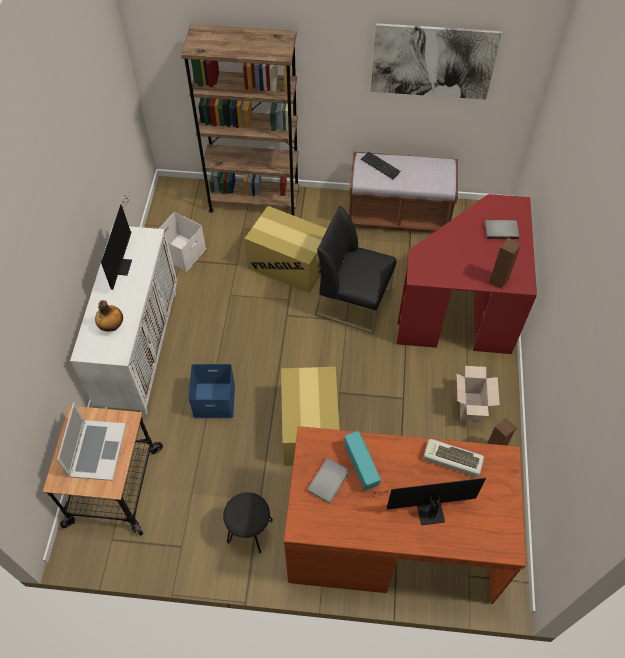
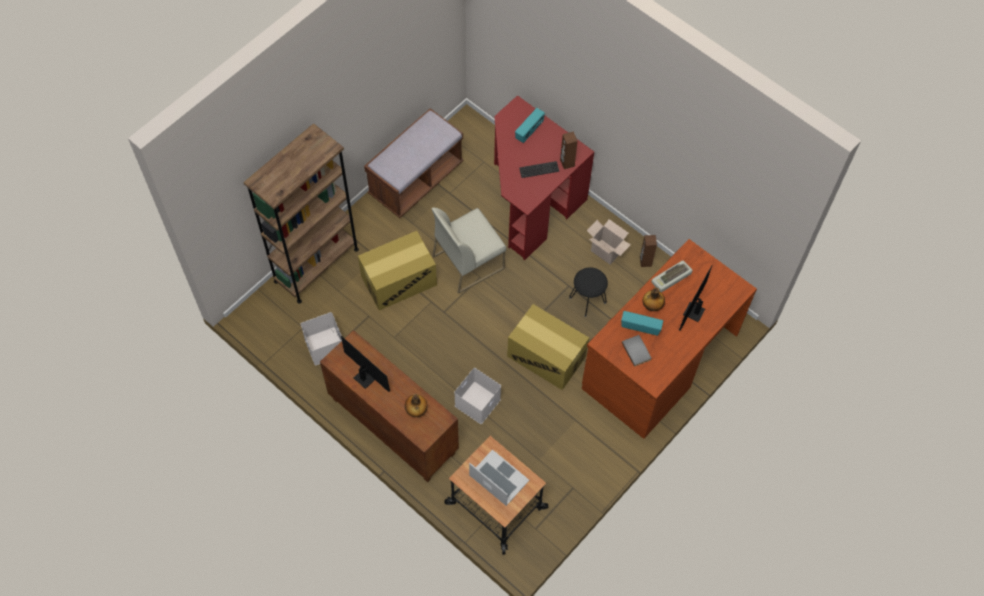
camera: 55 degrees left, 5 degrees up
(140, 348) = (392, 426): white cabinet -> brown cabinet
(215, 399) = (477, 401): blue storage box -> white storage box
(250, 531) = (593, 439): black stool -> black stool (587, 300)
(354, 302) = (468, 261): black chair -> white chair
(380, 166) = (396, 159): keyboard -> keyboard (539, 170)
(399, 461) = (652, 306): none -> bottle
(433, 61) = (397, 64): picture -> none
(501, 229) = (529, 131): grey book -> radio

